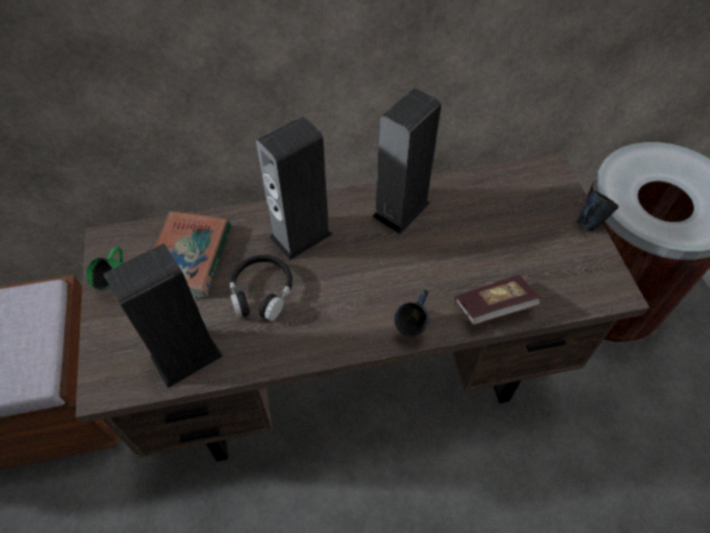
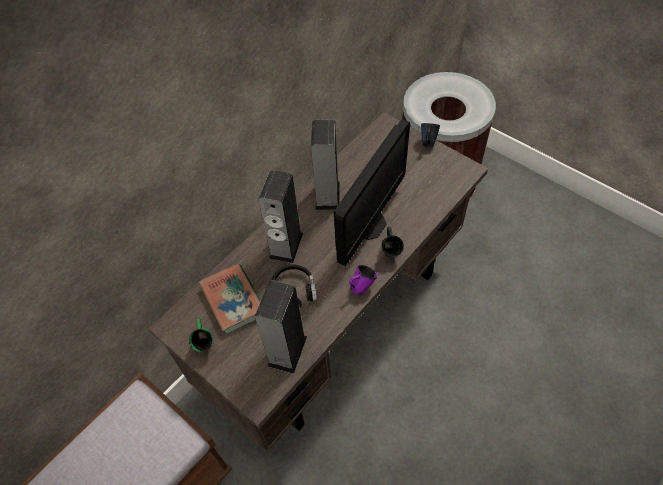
camera: 35 degrees left, 0 degrees up
(338, 345) = (361, 287): none -> purple mug
(418, 275) = (369, 225): none -> monitor
(493, 308) = (420, 216): book -> none

